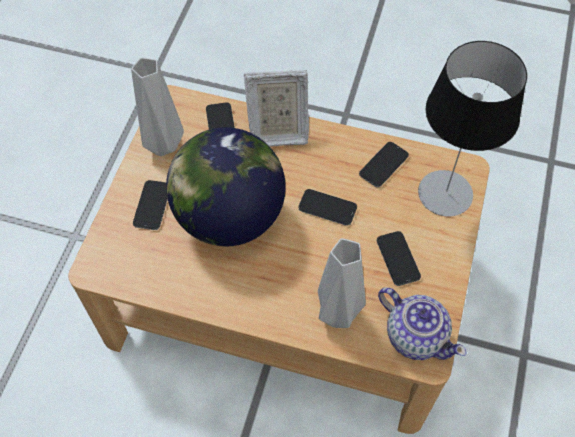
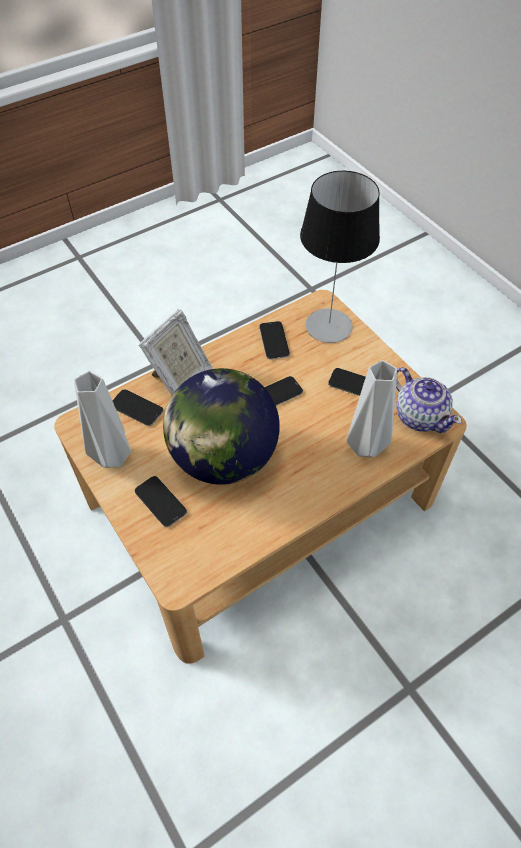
camera: 50 degrees left, 5 degrees down
(415, 335) = (420, 415): teapot -> teapot turned 60 degrees clockwise

